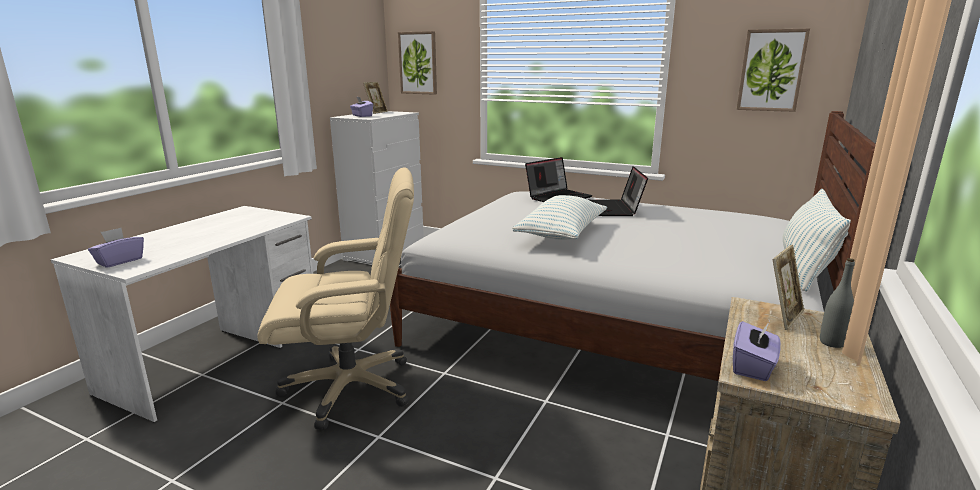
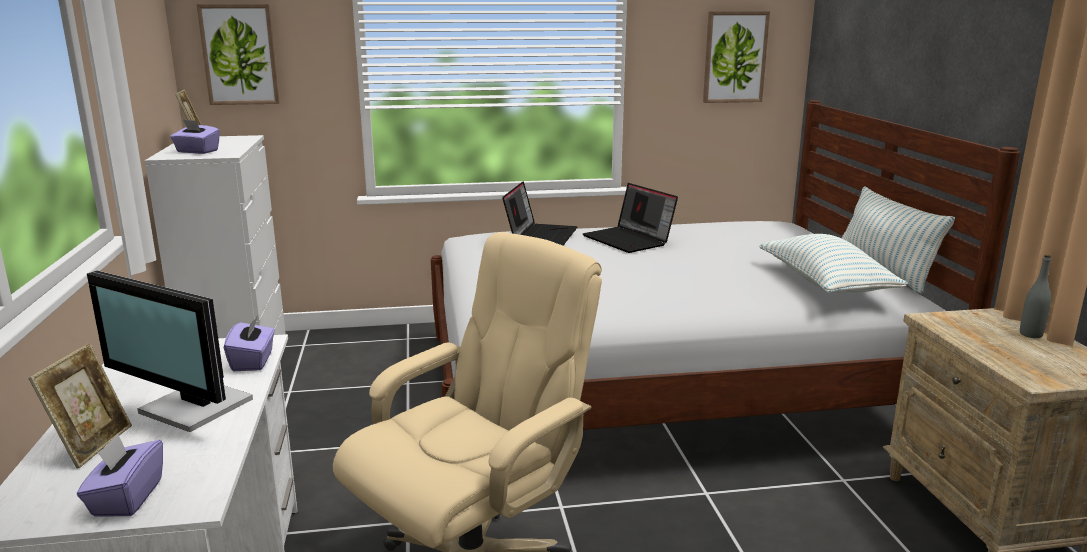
camera: 35 degrees left, 0 degrees up
(211, 236) = (193, 408): none -> monitor
(562, 234) = (636, 283): pillow -> pillow (825, 284)
(753, 367) = (1028, 372): purple tissue box -> purple tissue box (253, 361)
(783, 316) = (967, 321): picture frame -> picture frame (92, 445)

